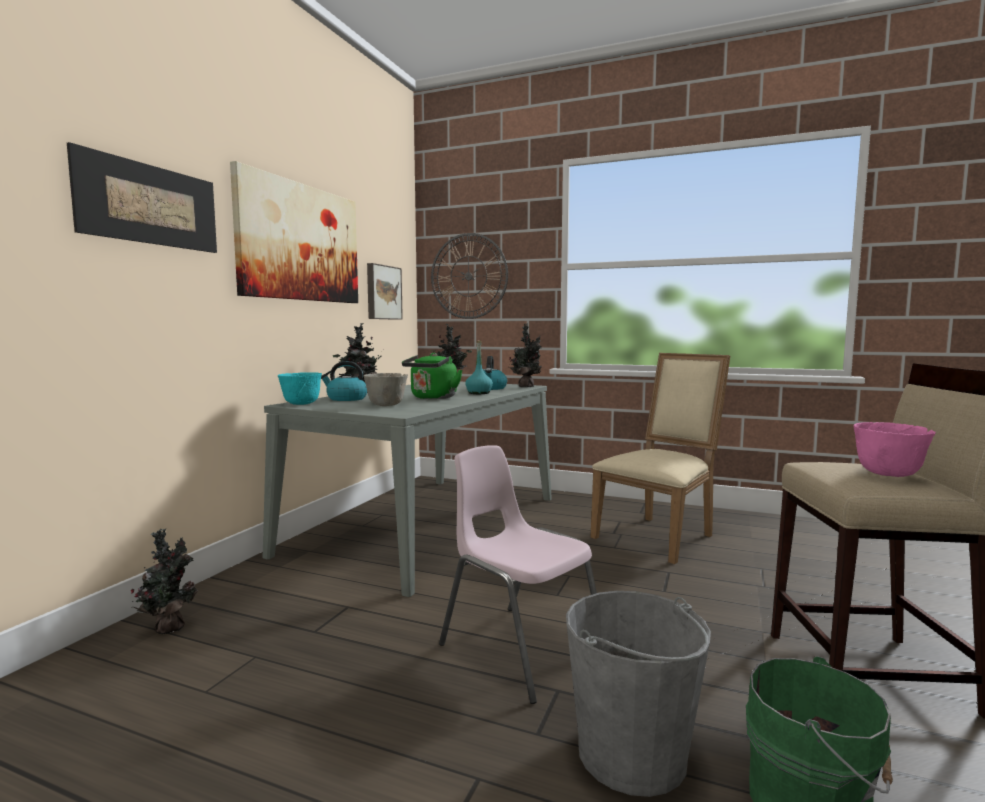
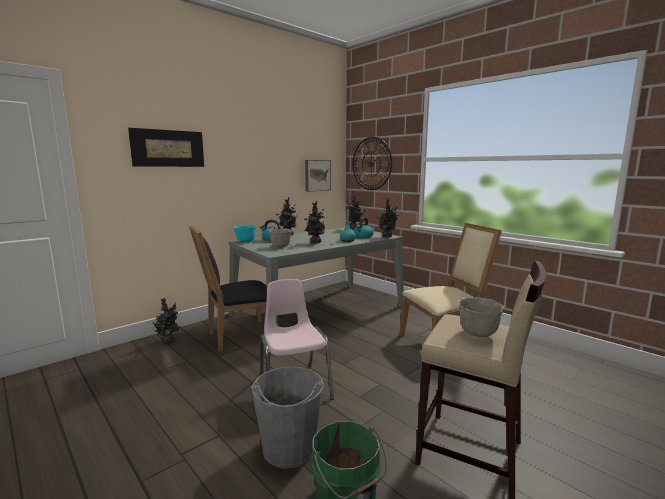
camera: 25 degrees right, 5 degrees up
(300, 243) = (257, 154): picture -> none
(322, 590) = (238, 336): none -> black chair
(432, 398) = (314, 242): green kettle -> potted plant
(890, 474) = (479, 334): pink bowl -> grey bowl

